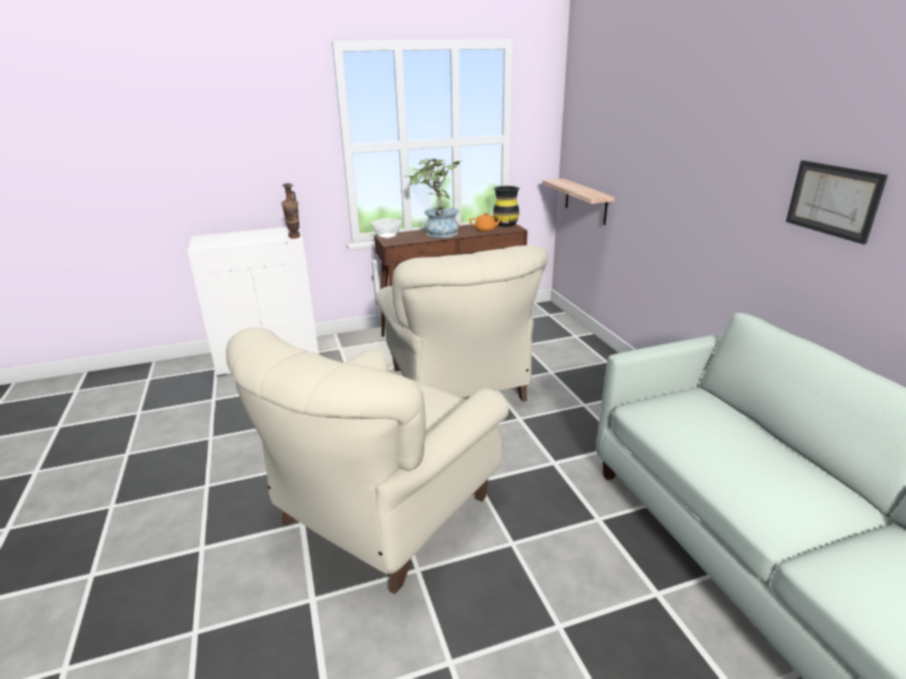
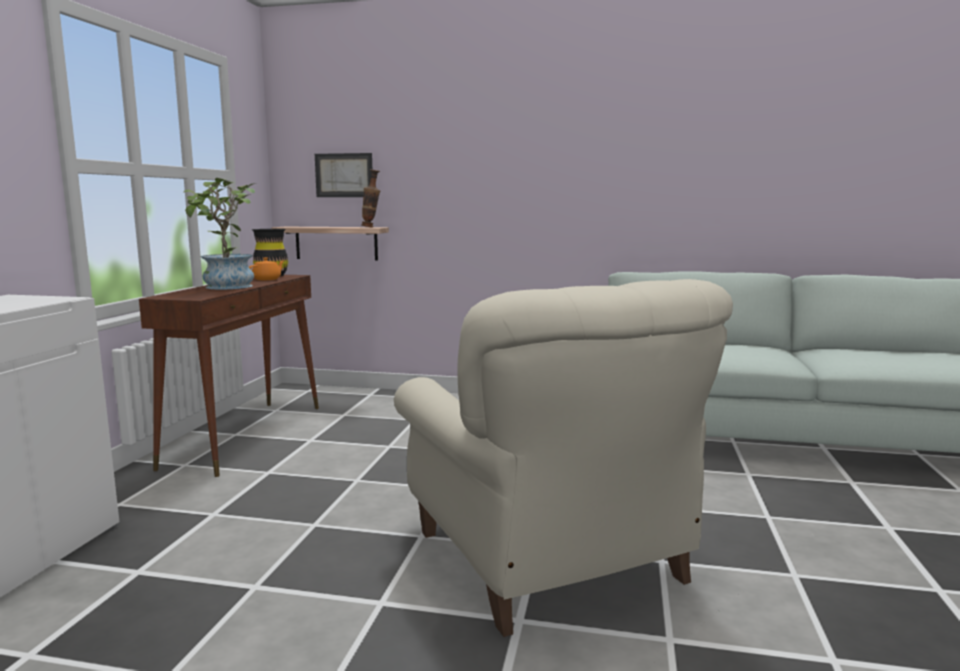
camera: 60 degrees left, 15 degrees down
(294, 238) = (72, 298): vase -> vase (371, 227)
(388, 236) = (166, 296): bowl -> none
(459, 385) = (364, 461): beige armchair -> none
(833, 200) = (643, 178): picture -> picture (344, 175)

